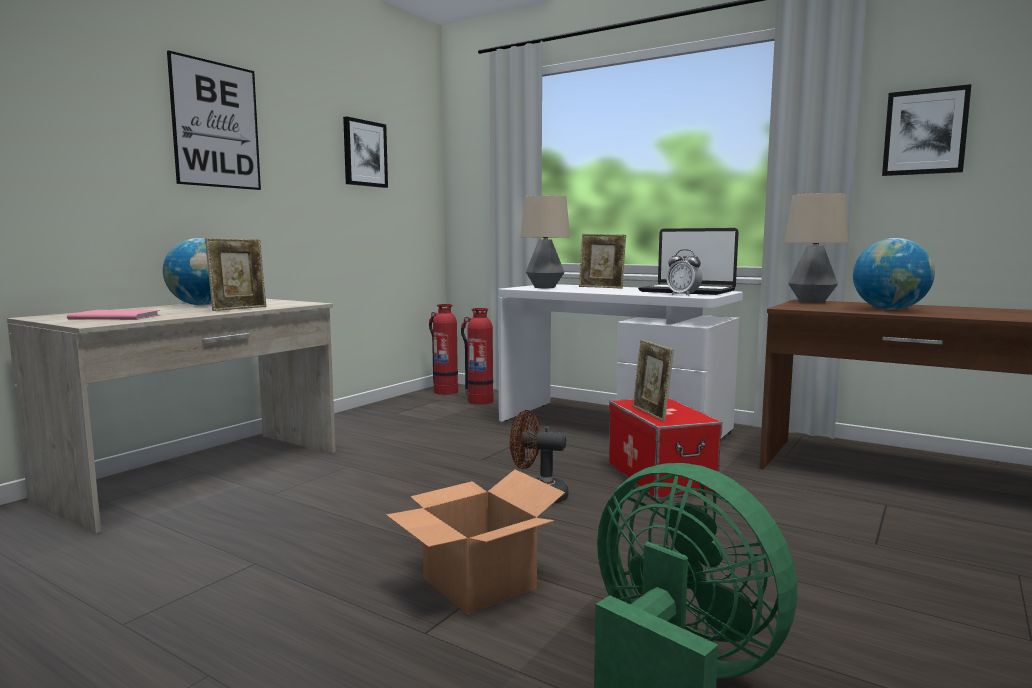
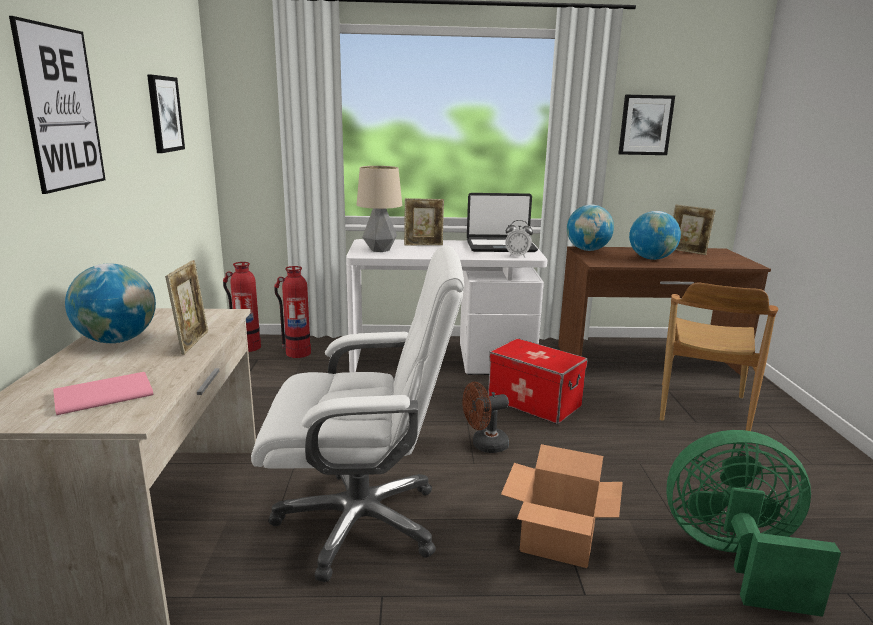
camera: 35 degrees left, 10 degrees up
(329, 514) = (361, 521): none -> white office chair
(651, 414) = (538, 360): picture frame -> picture frame (687, 251)
(811, 301) = (587, 250): table lamp -> globe
(913, 534) = (701, 408): none -> brown chair

